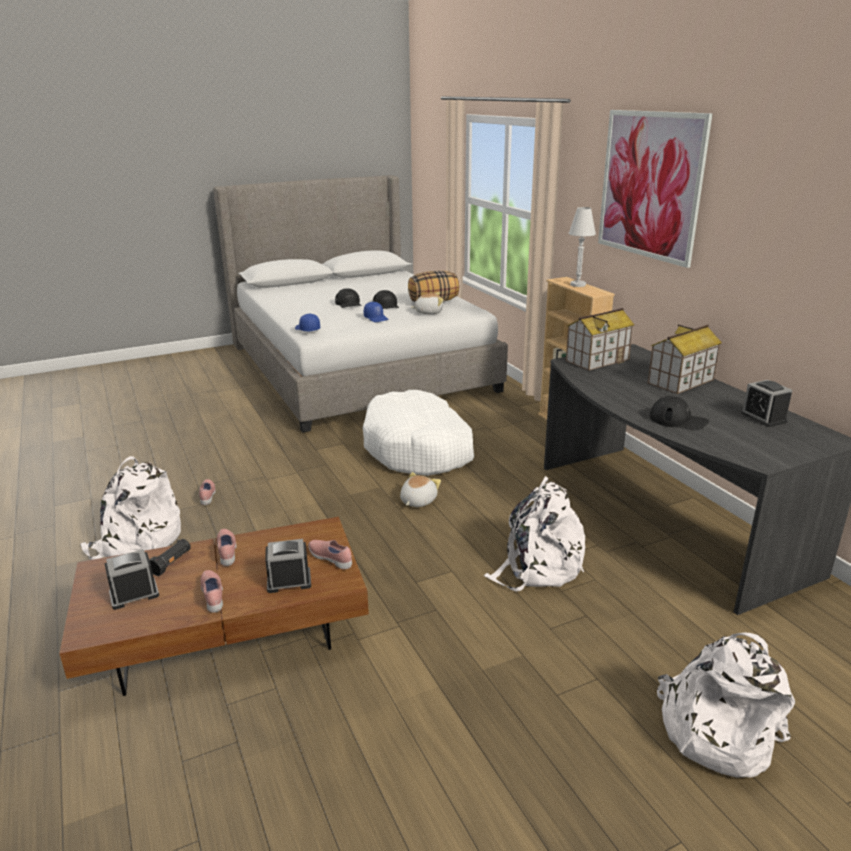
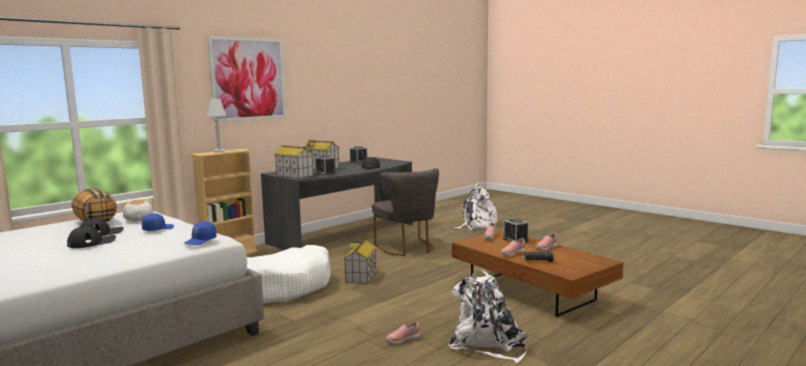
camera: 110 degrees left, 15 degrees down
(134, 594) = (570, 261): alarm clock -> alarm clock (325, 173)
(417, 501) = (361, 276): plush toy -> toy house
(537, 566) = (407, 248): white backpack -> grey chair

